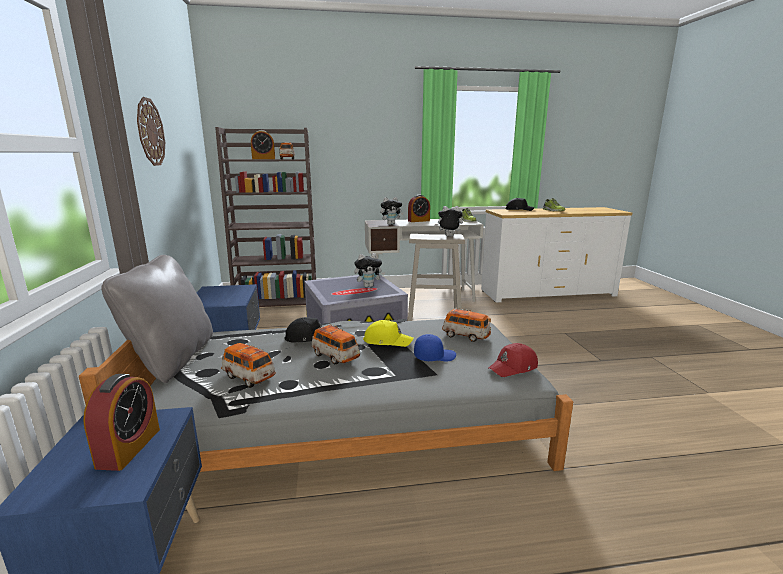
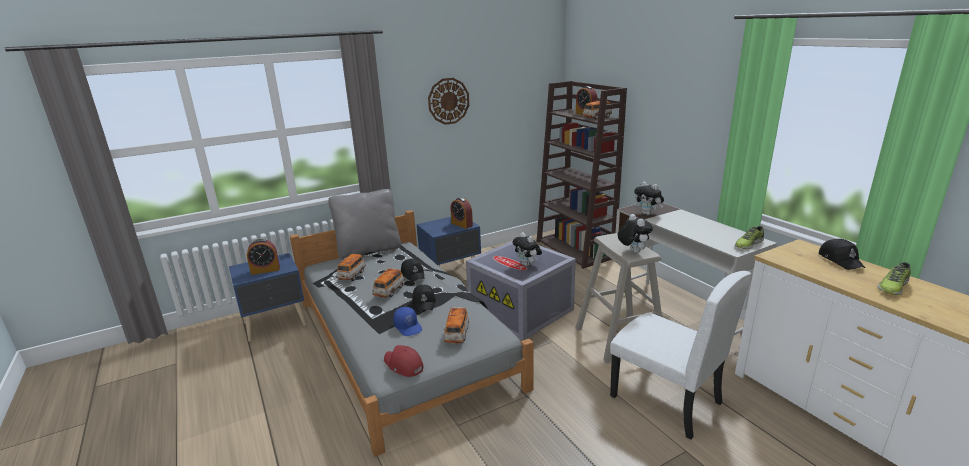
camera: 70 degrees right, 5 degrees up
(387, 341) = (424, 302): yellow cap -> black cap
(418, 221) = (694, 221): alarm clock -> alarm clock (462, 224)
(514, 325) = (665, 400): none -> white chair

